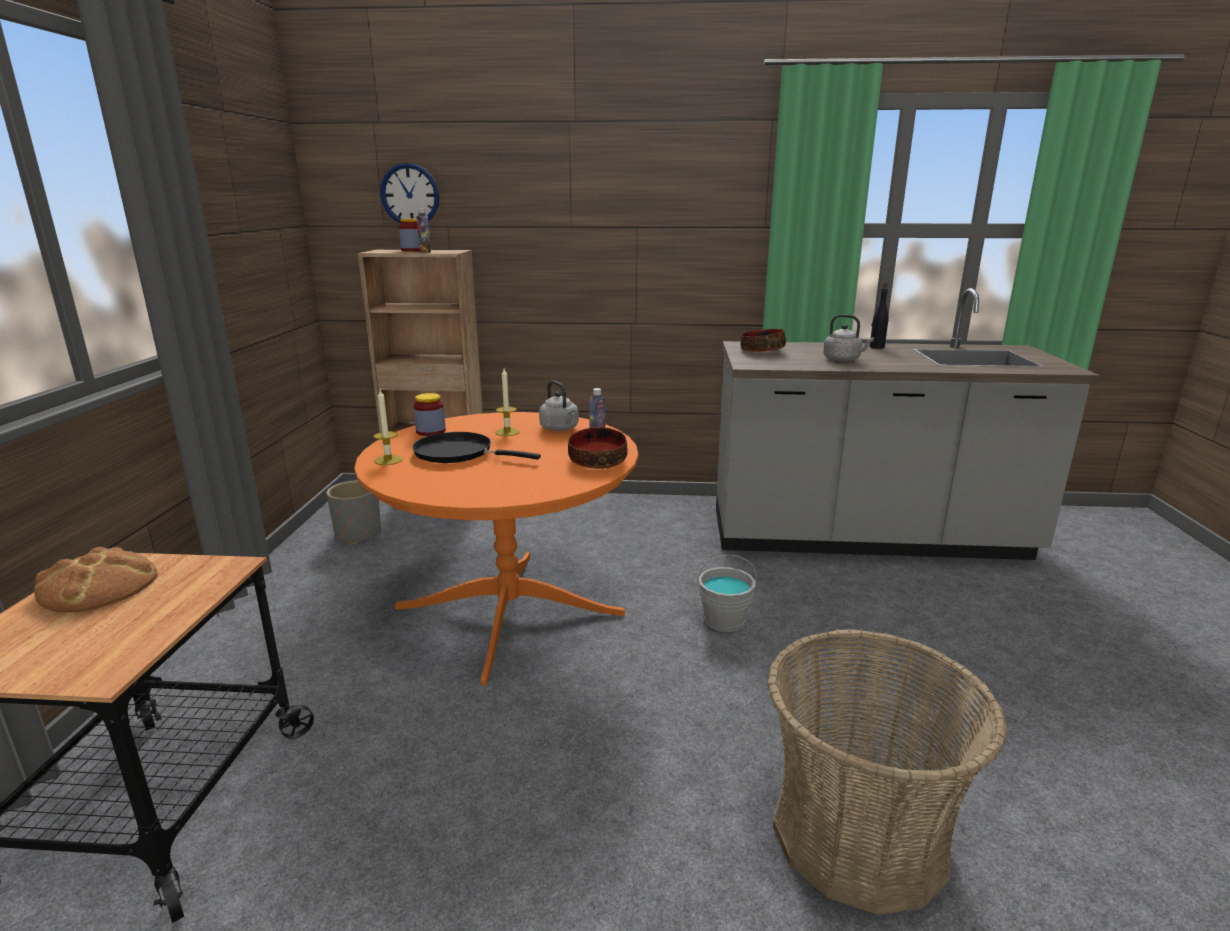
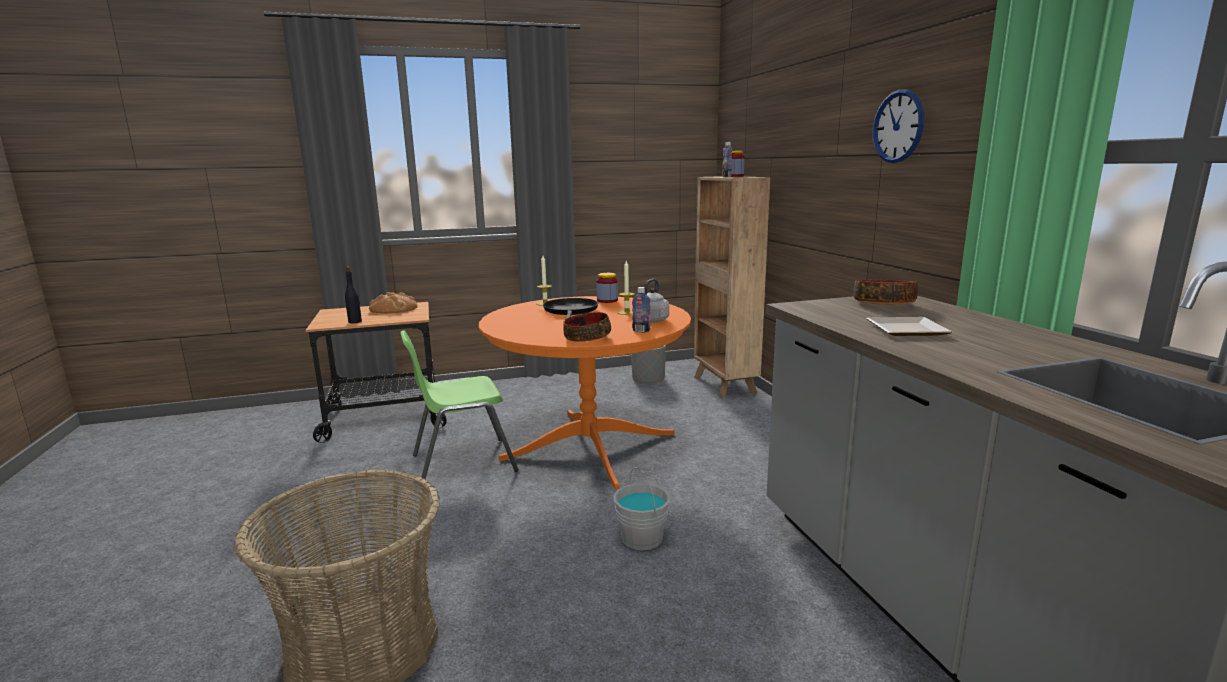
camera: 70 degrees right, 5 degrees down
(410, 195) = (755, 132): wall clock -> wall clock (898, 126)
(461, 720) = (462, 463): none -> green chair
(843, 359) = (909, 331): grey kettle -> plate
(876, 347) = (1051, 340): black bottle -> black bottle (355, 321)

